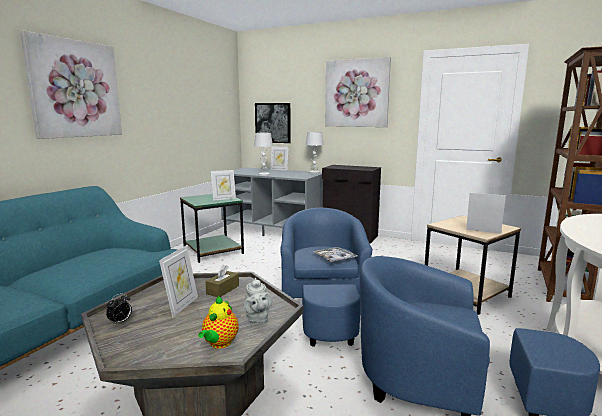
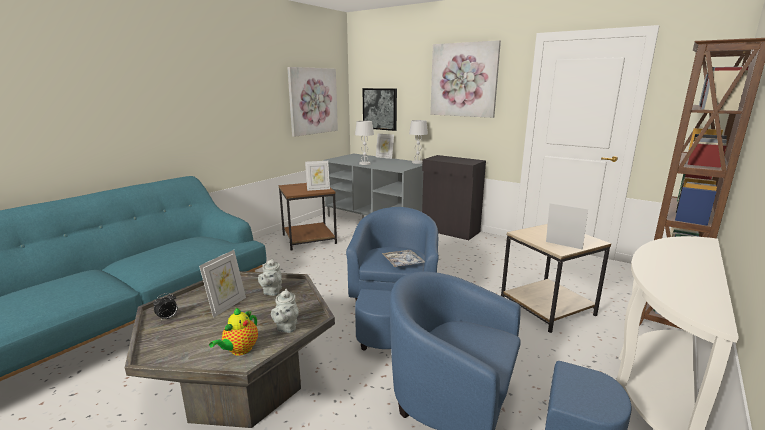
camera: 10 degrees right, 5 degrees up
(75, 89) = (171, 84): picture -> picture (313, 101)
(213, 251) = (309, 238): green side table -> brown side table
(223, 290) = (272, 292): brown tissue box -> grey teapot

